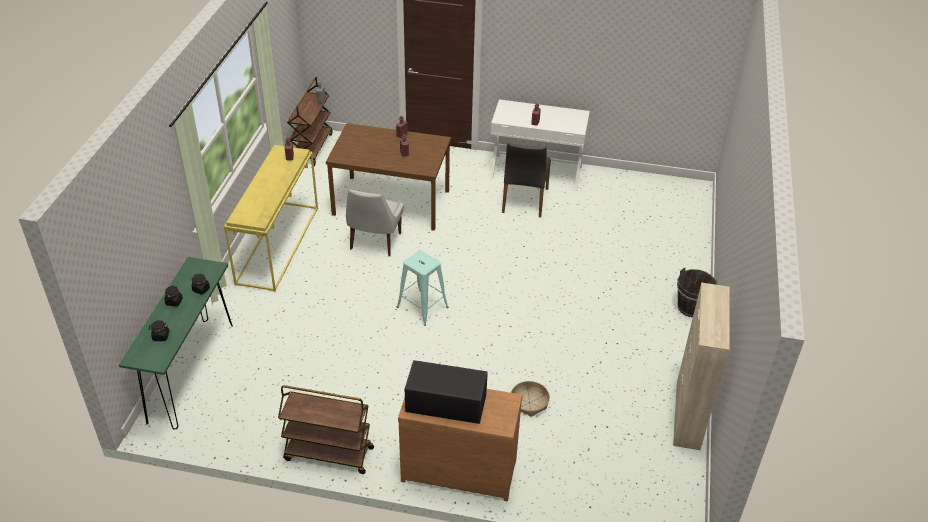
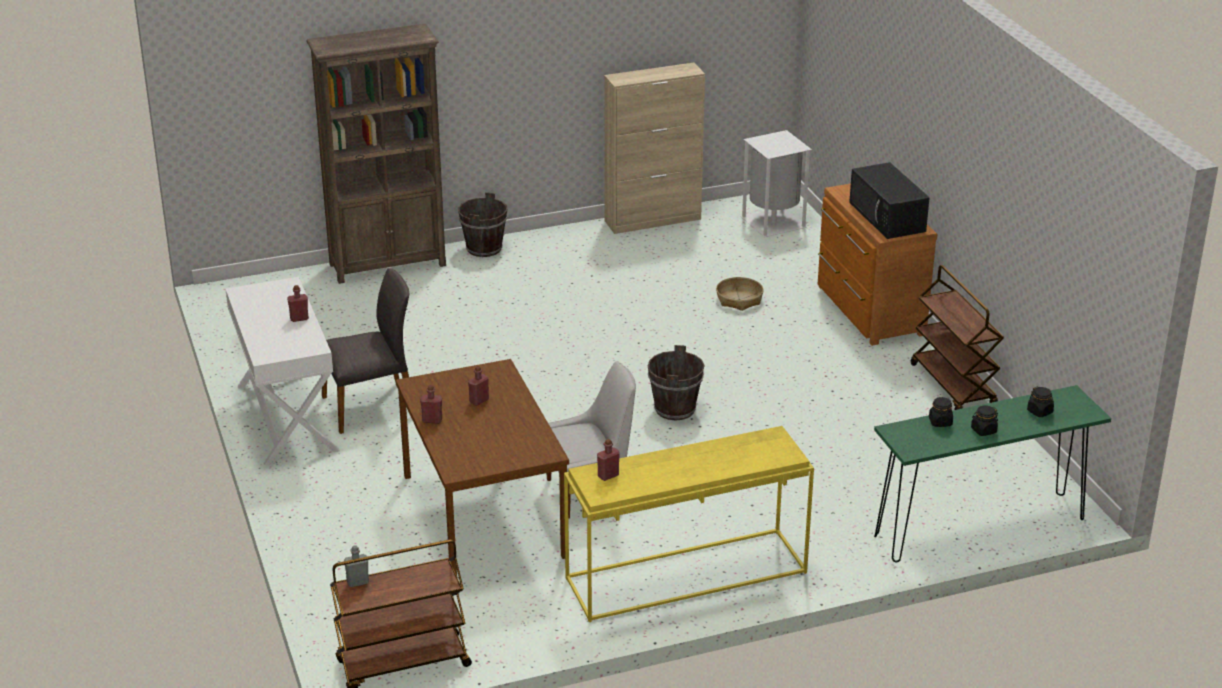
camera: 120 degrees left, 10 degrees down
(422, 307) = (674, 409): turquoise stool -> brown bucket
(642, 491) = (773, 221): none -> white trash can
(693, 258) = (388, 264): none -> brown bookcase

